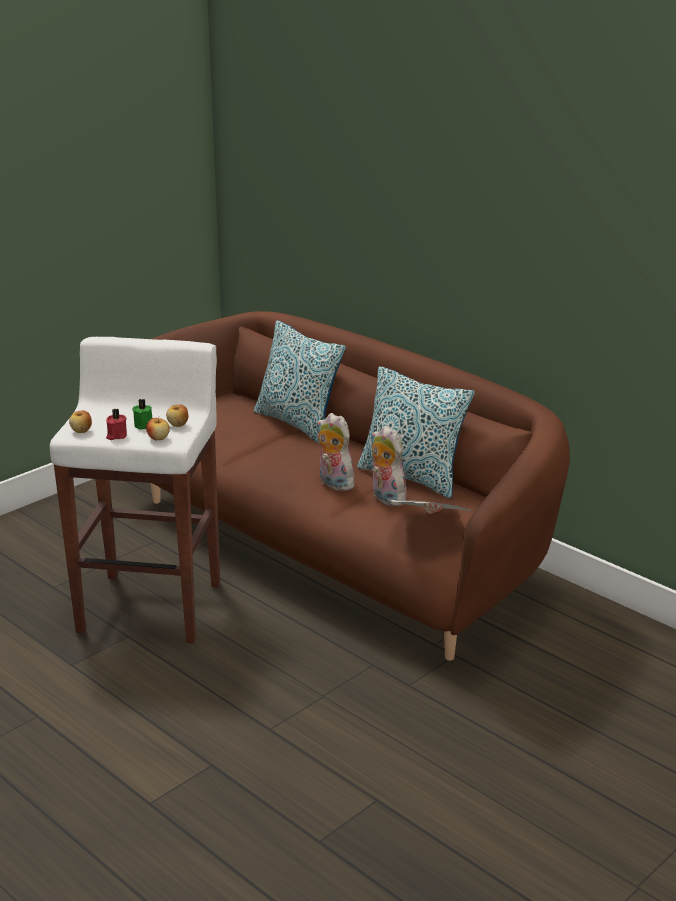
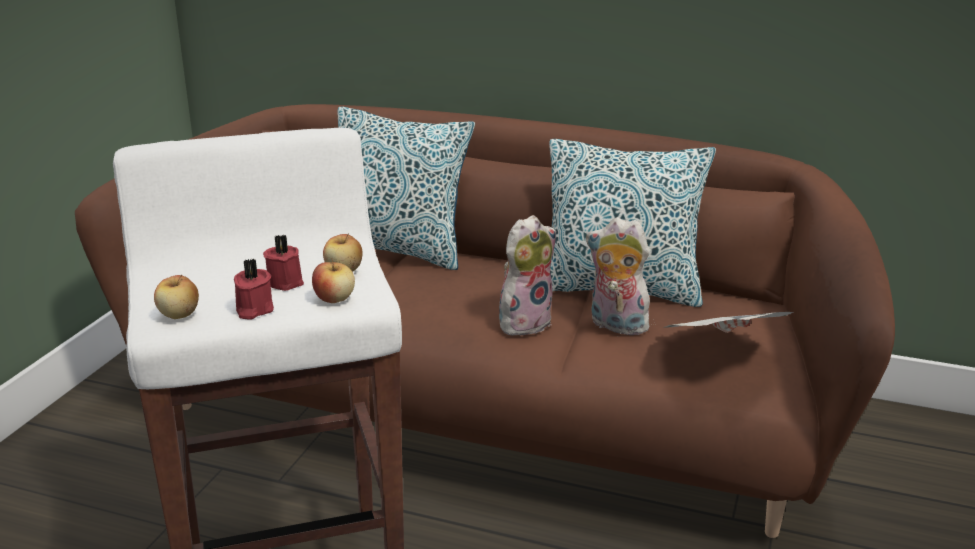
camera: 25 degrees left, 0 degrees up
(144, 425) = (286, 281): green candle -> red candle
(333, 484) = (524, 322): plush toy -> plush toy turned 120 degrees clockwise

